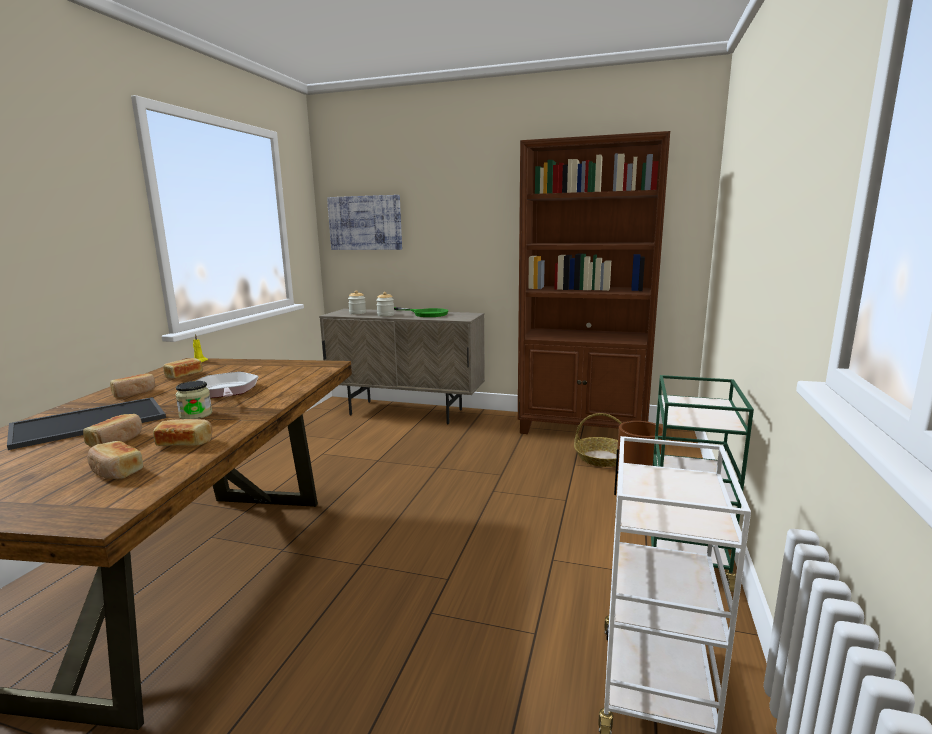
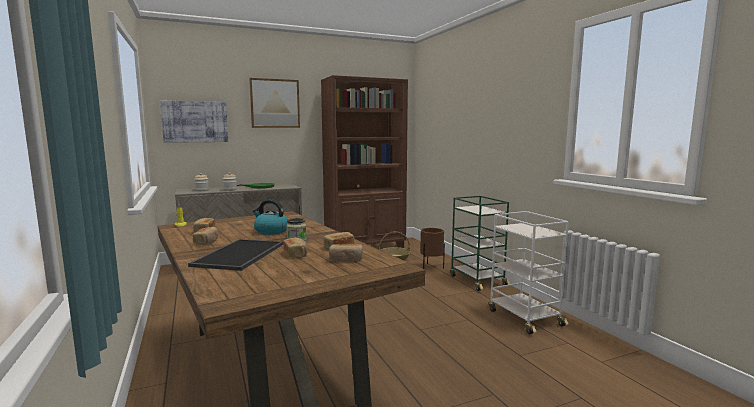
camera: 40 degrees left, 5 degrees down
(226, 391) = (271, 231): frying pan -> kettle
(463, 193) = (275, 103): none -> picture

